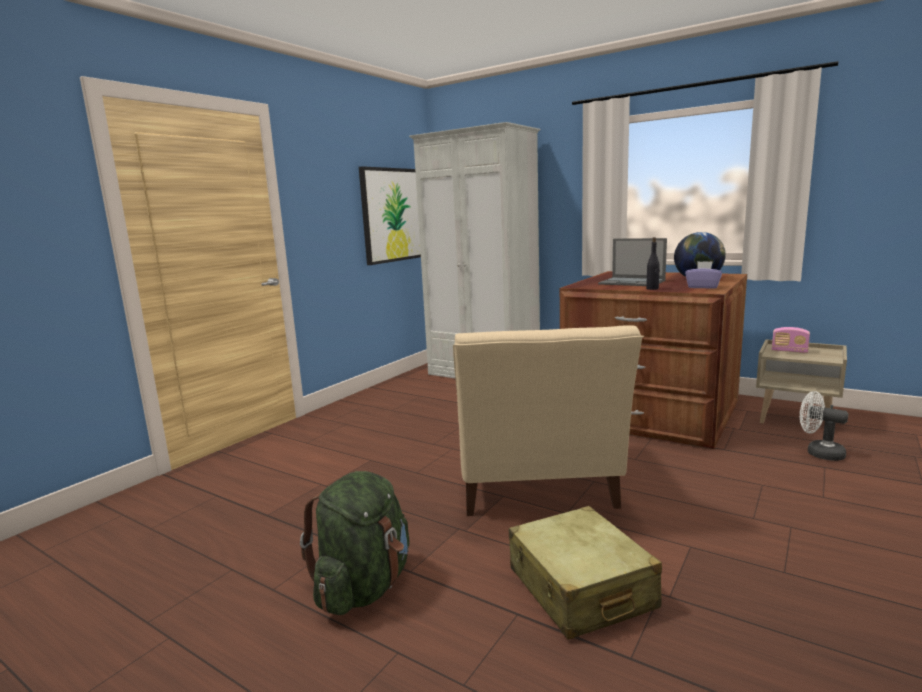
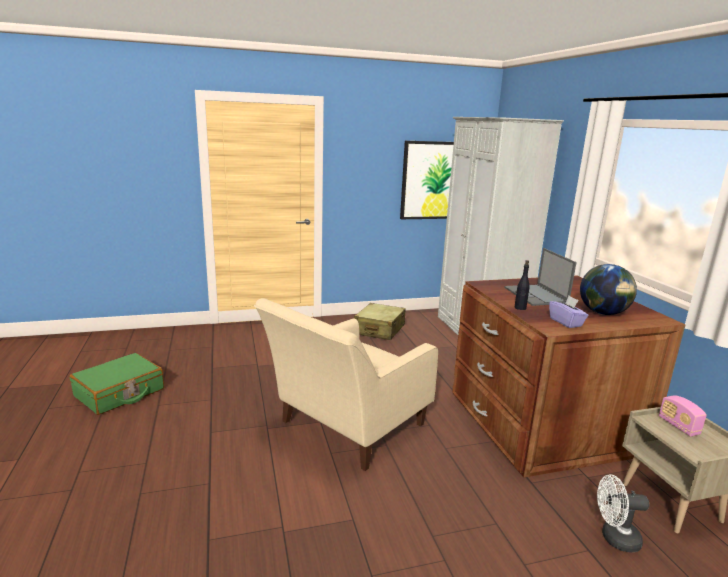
camera: 40 degrees right, 5 degrees up
(172, 613) = (120, 393): none -> green suitcase
(364, 587) = (184, 426): green backpack -> none
(580, 588) = (254, 494): beige suitcase -> beige suitcase (379, 330)
(819, 453) = (614, 538): white fan -> white fan turned 75 degrees counterclockwise

